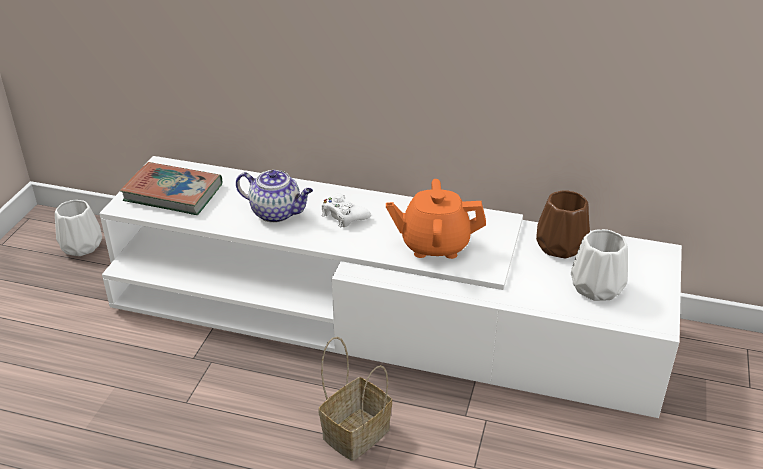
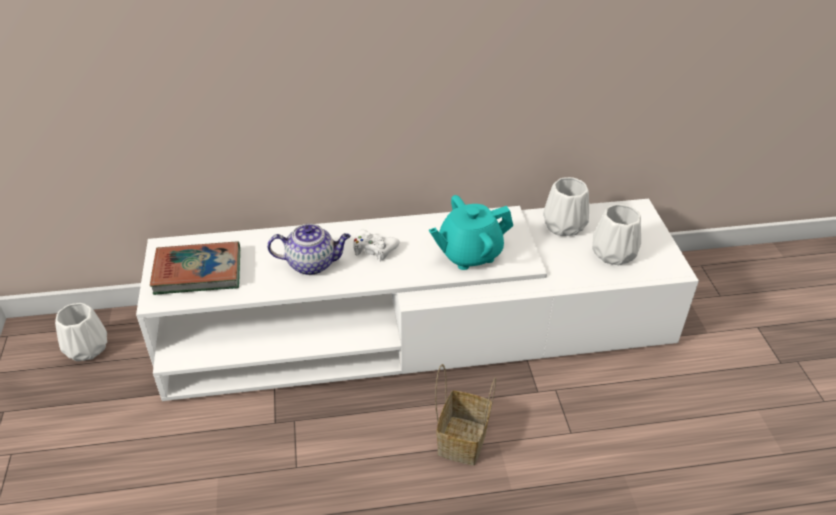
camera: 25 degrees left, 5 degrees up
(434, 245) = (469, 254): orange teapot -> turquoise teapot
(560, 247) = (564, 226): brown vase -> white vase

